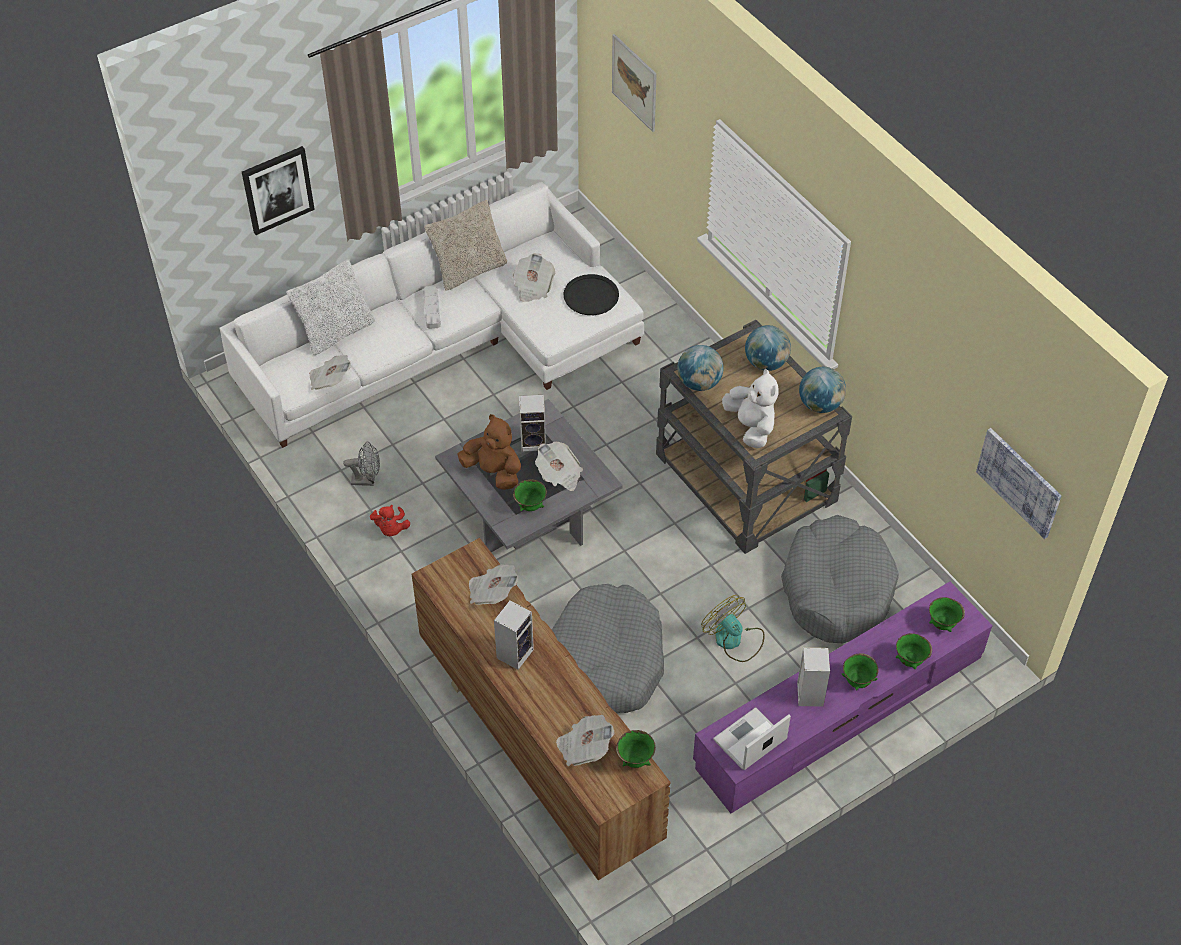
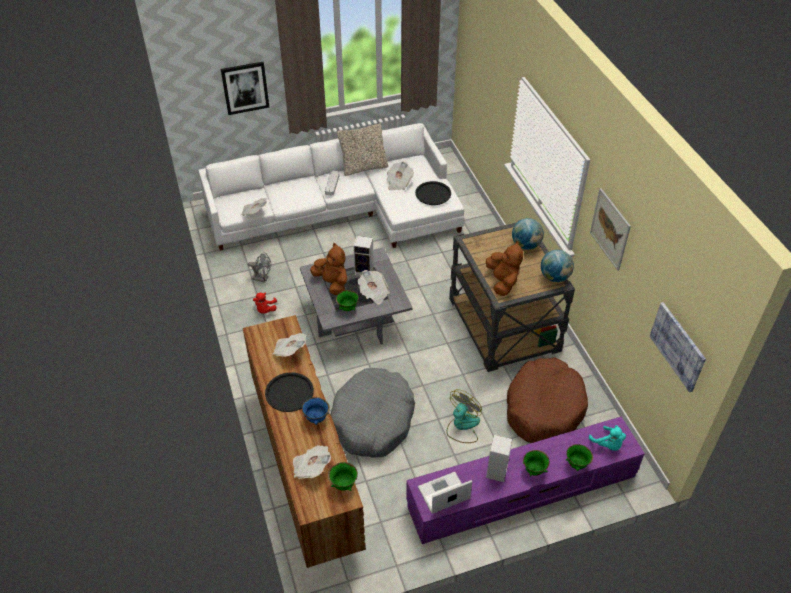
camera: 15 degrees right, 5 degrees down
(336, 330) = (270, 185): white pillow -> none
(515, 652) = (289, 392): speaker -> black tray
(566, 680) = (316, 419): none -> blue bowl
(634, 82) = (482, 58): picture -> picture (610, 229)
(699, 383) = (476, 249): globe -> none
(734, 640) = (462, 426): fan -> fan turned 60 degrees clockwise
(751, 427) = (502, 282): white plush toy -> brown plush toy
(836, 589) = (544, 408): grey dog bed -> brown dog bed
(943, 624) = (608, 444): green bowl -> turquoise plush toy

